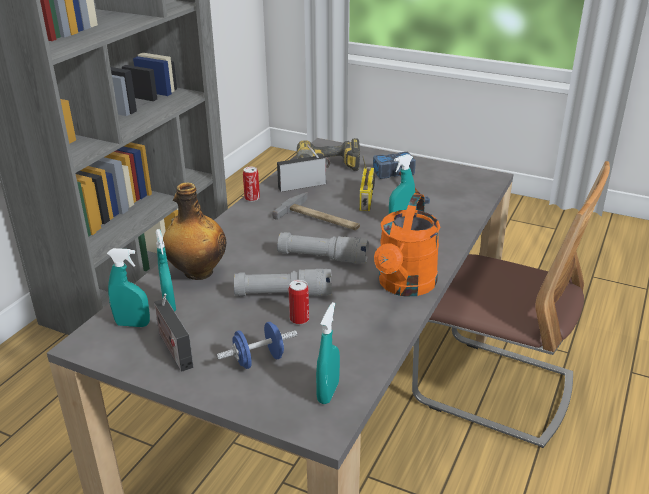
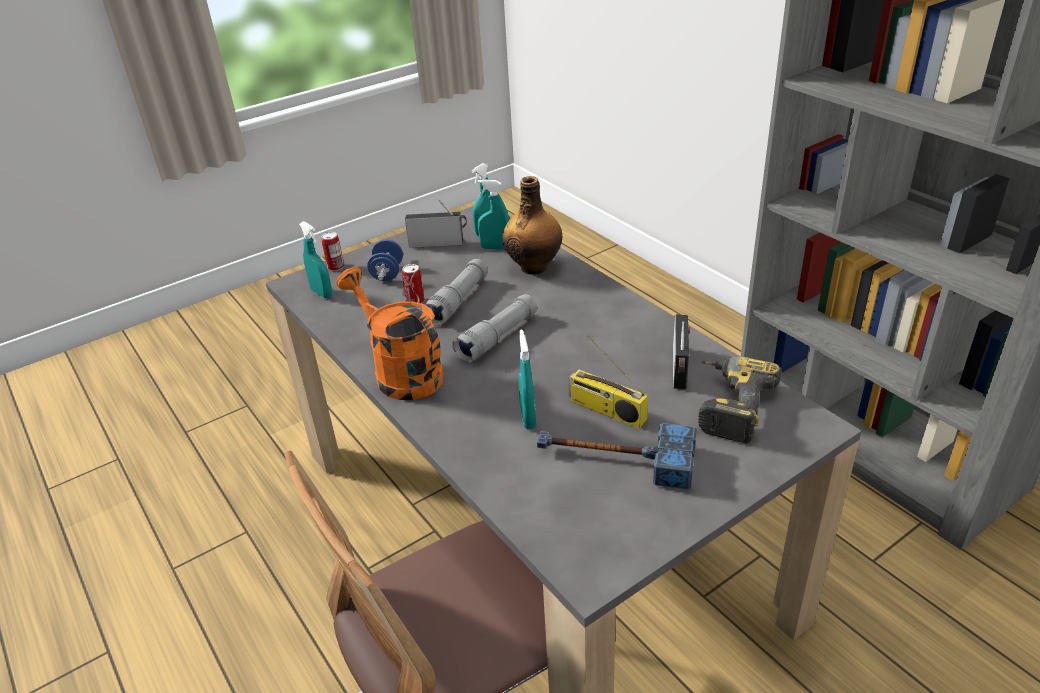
camera: 120 degrees right, 5 degrees up
(252, 198) = (668, 323): can -> can (335, 267)
(321, 218) = (581, 359): hammer -> none

